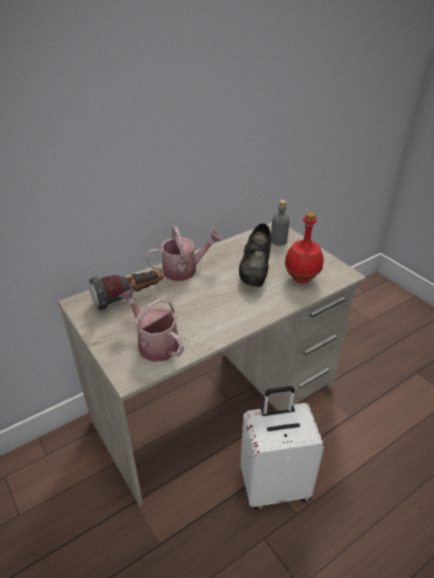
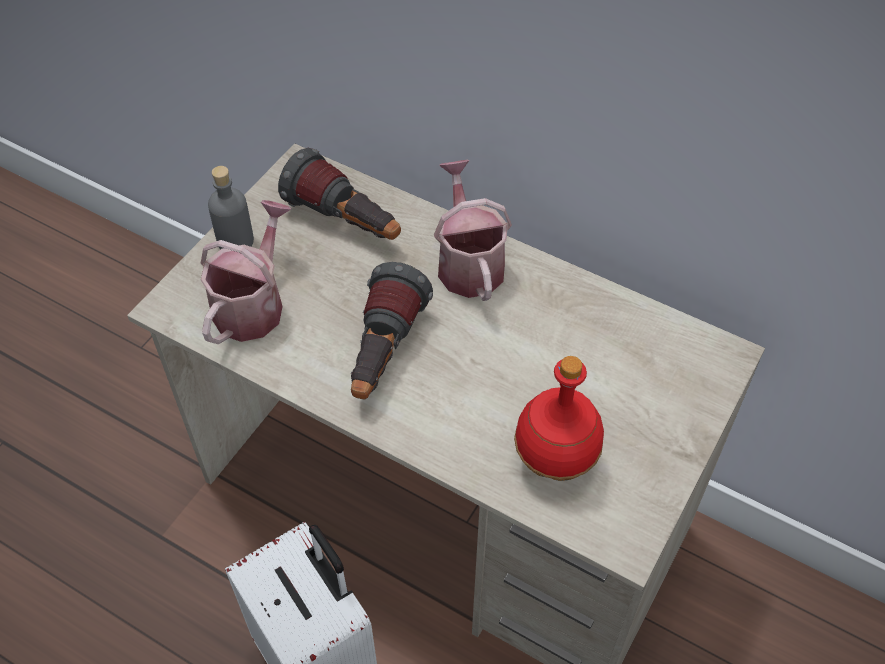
camera: 65 degrees right, 15 degrees up
(184, 270) = (468, 262): watering can -> watering can turned 150 degrees counterclockwise
(218, 308) = (383, 354): none -> flashlight
(255, 271) = (531, 372): black shoe -> none
(278, 241) = (673, 377): grey bottle -> grey bottle (235, 241)

